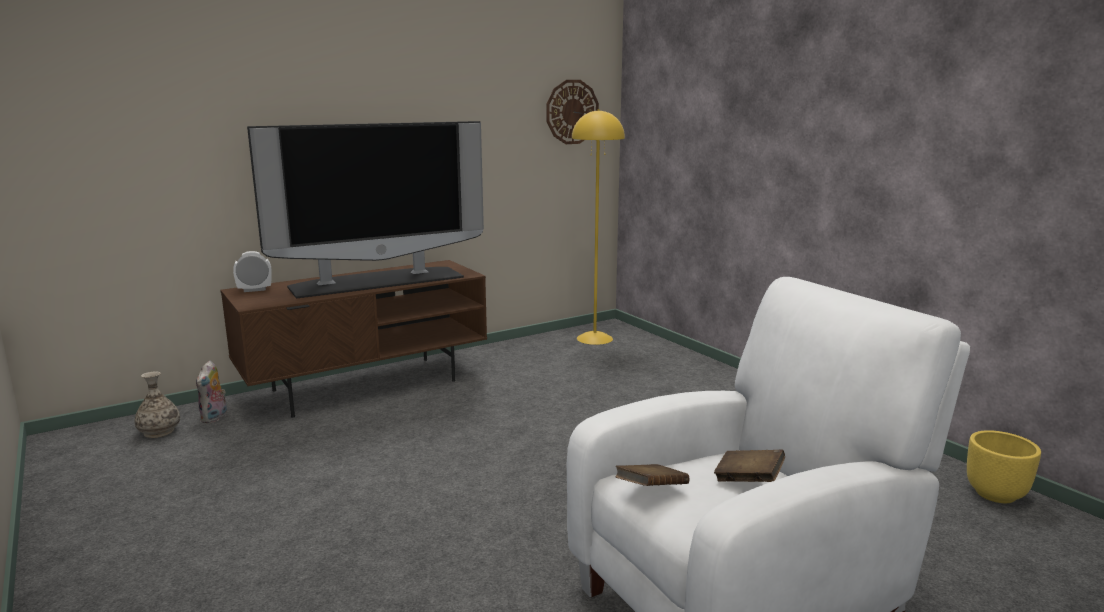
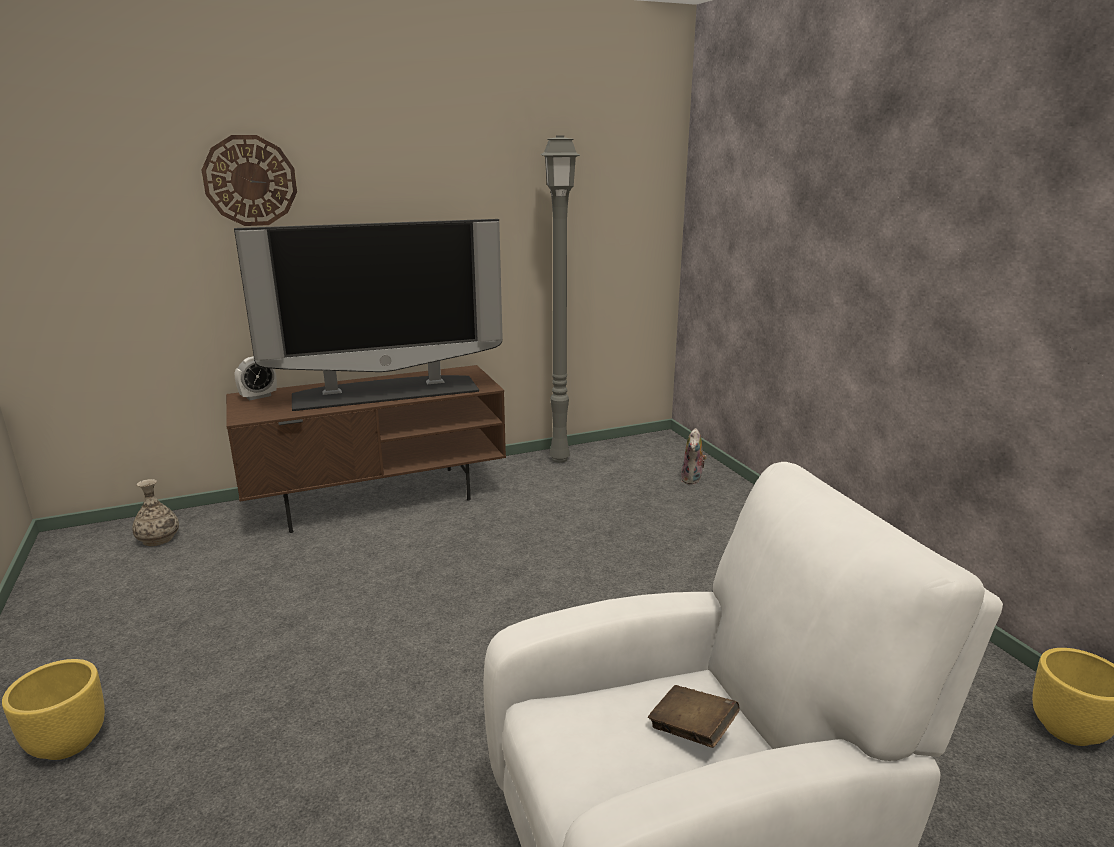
camera: 10 degrees right, 5 degrees up
(147, 591) = (67, 743): none -> yellow planter
(215, 418) = (216, 526): plush toy -> plush toy (692, 479)
(254, 290) = (258, 396): alarm clock -> alarm clock turned 150 degrees clockwise
(525, 345) = (560, 458): none -> grey floor lamp
(572, 112) = (624, 200): wall clock -> wall clock (250, 181)
(594, 338) = (638, 454): yellow floor lamp -> none
(651, 491) = (562, 735): brown book -> none

